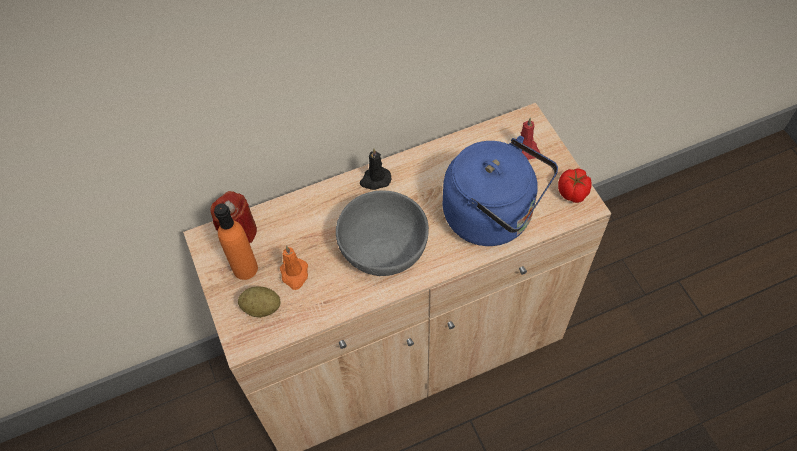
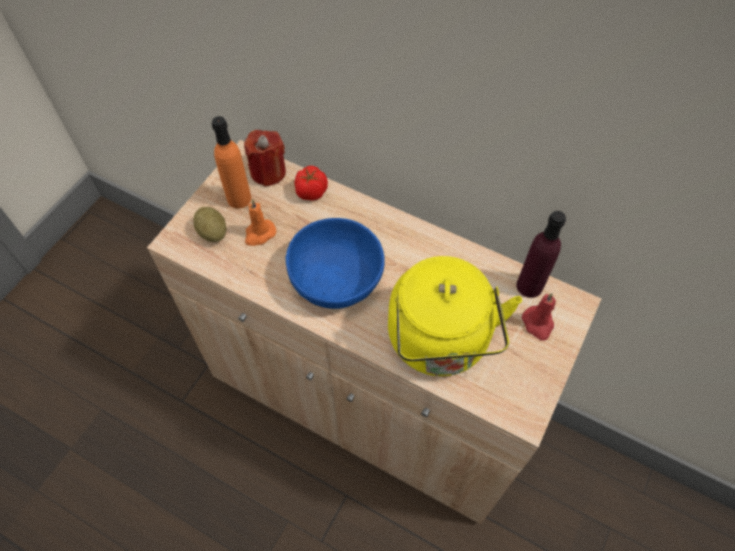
camera: 50 degrees right, 0 degrees up
(375, 180) = (396, 228): black candle -> none
(384, 246) = (337, 278): grey bowl -> blue bowl
(493, 134) = (529, 286): none -> purple bottle
(493, 216) = (440, 343): blue kettle -> yellow kettle
(572, 193) = (528, 396): tomato -> tomato (311, 192)

